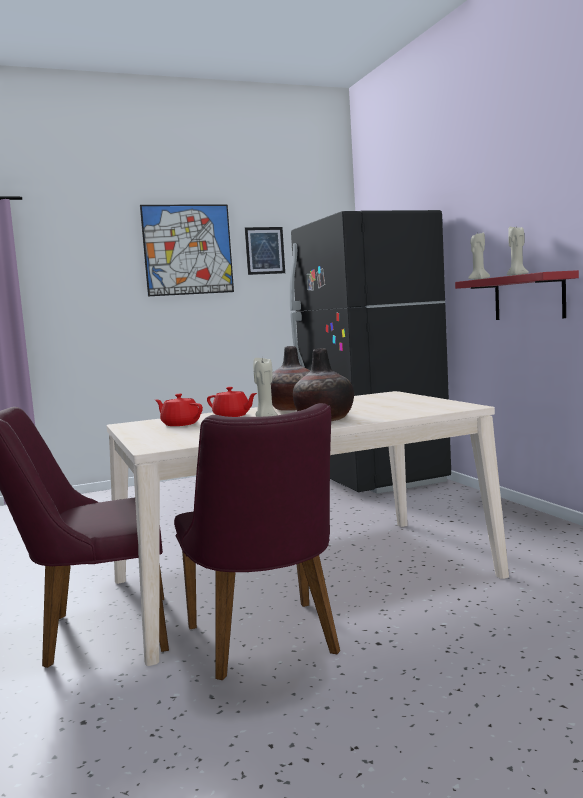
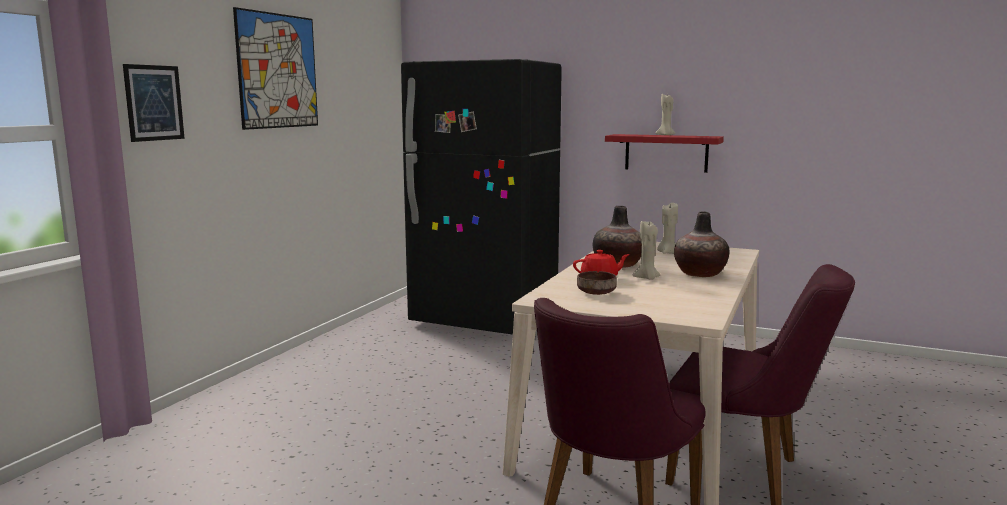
camera: 45 degrees left, 5 degrees up
(180, 424) = (595, 293): red teapot -> brown bowl
(265, 250) = (340, 77): picture -> picture (154, 103)
(478, 279) = (621, 134): beige candle -> beige candle (667, 252)

